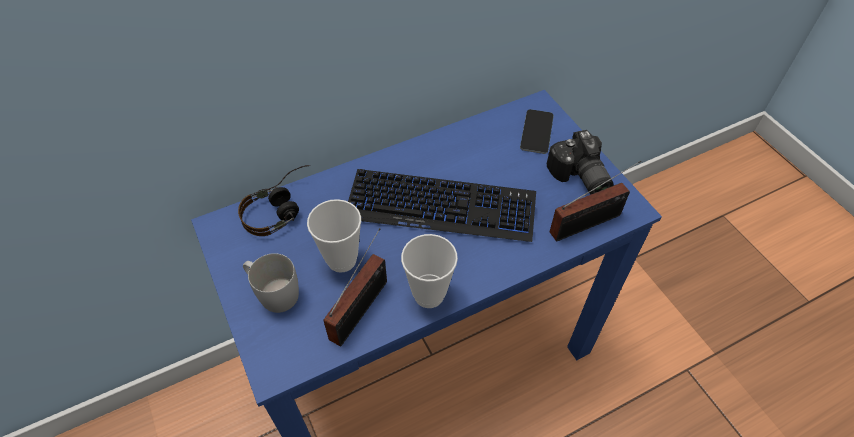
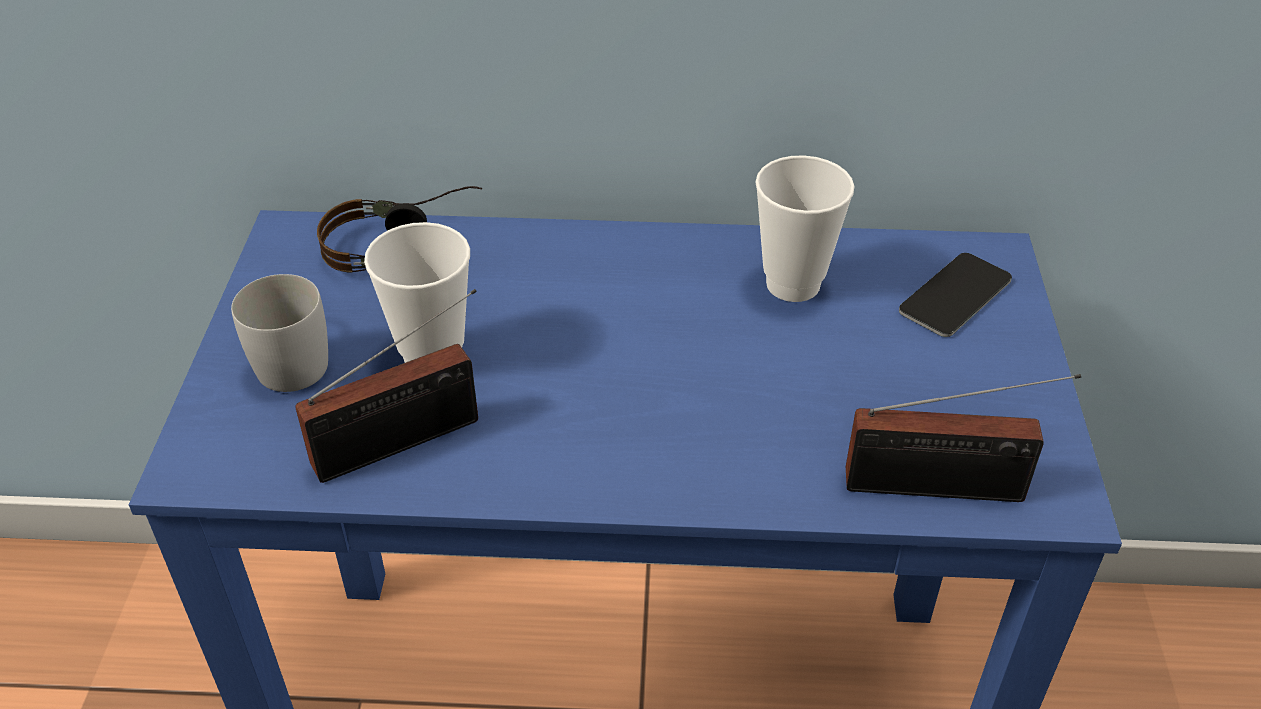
camera: 30 degrees right, 10 degrees down
(429, 295) = (533, 472): cup -> cup (793, 284)
(441, 206) = (670, 345): keyboard -> none
(579, 178) = (984, 403): camera -> none

